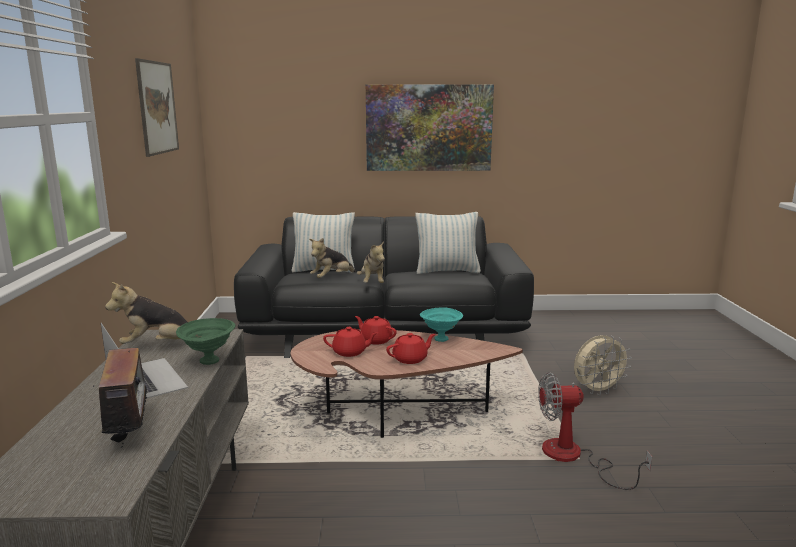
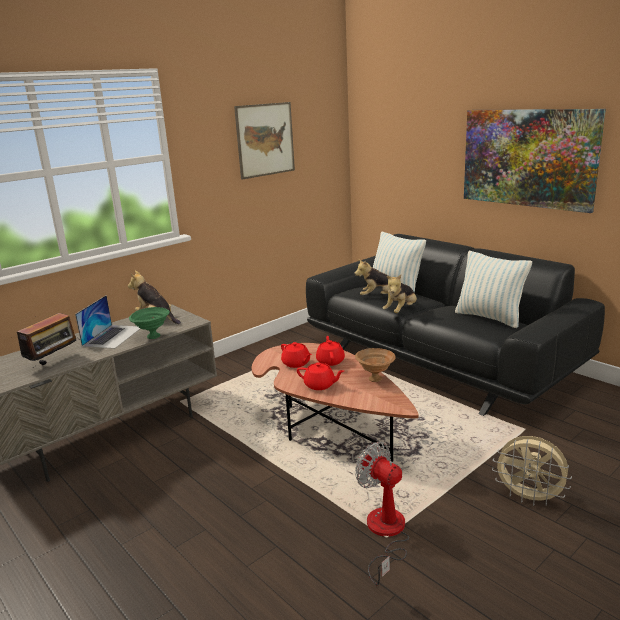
camera: 50 degrees right, 5 degrees up
(440, 339) = (374, 378): turquoise bowl -> brown bowl

